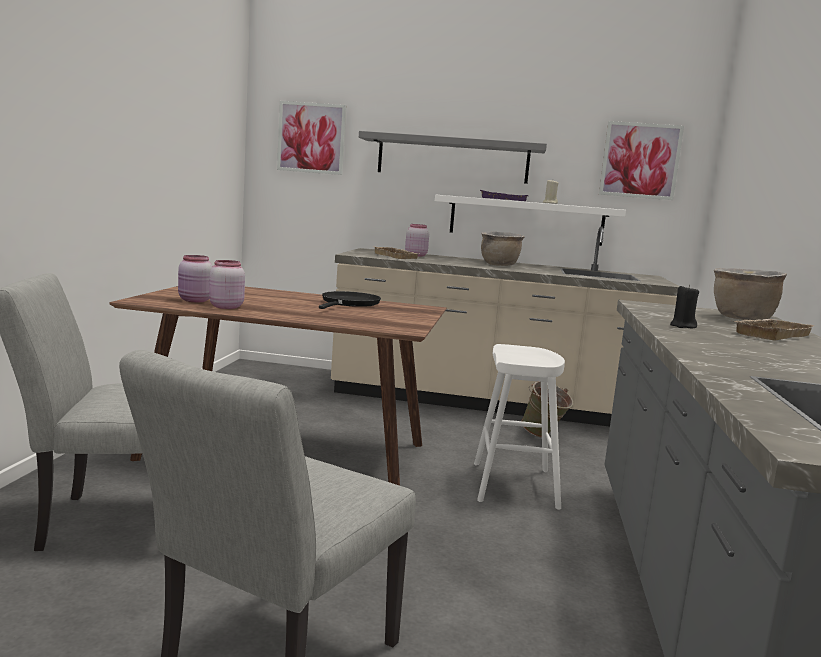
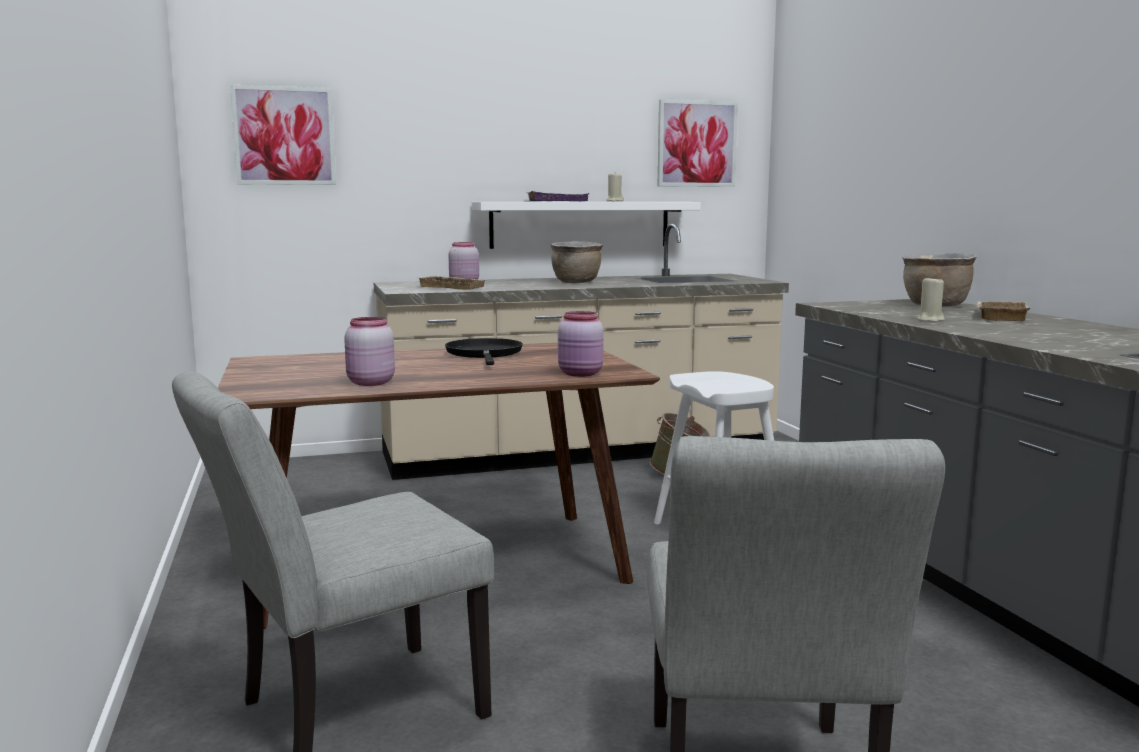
camera: 25 degrees left, 0 degrees up
(195, 300) = (310, 382): pink jar -> pink jar (581, 374)
(453, 159) = (483, 154): grey shelf -> none
(682, 326) = (930, 320): black candle -> beige candle

